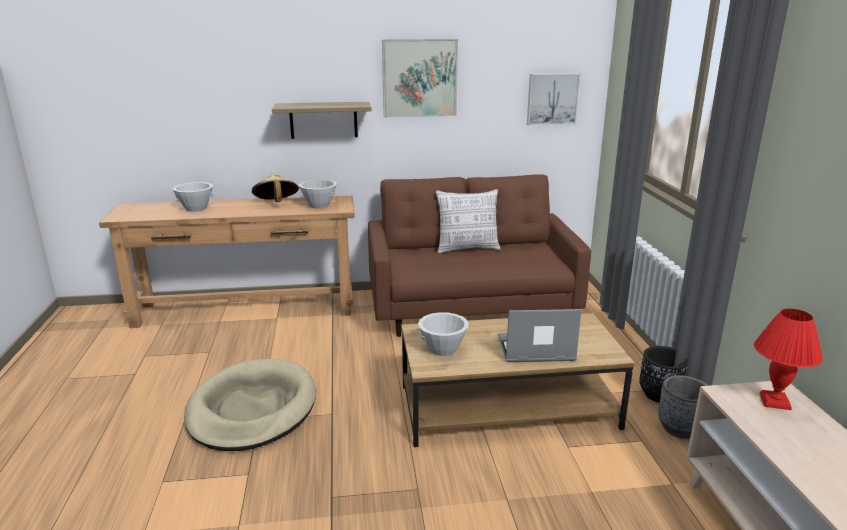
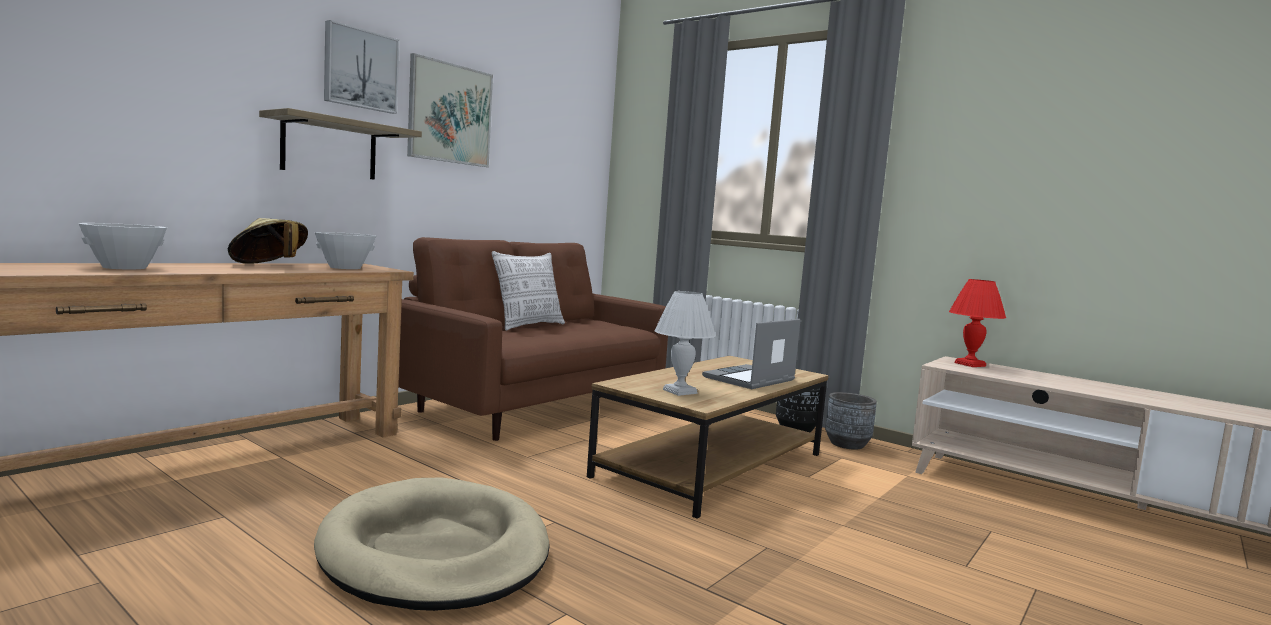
camera: 45 degrees left, 15 degrees down
(442, 349) = (679, 391): white bowl -> white table lamp
(552, 99) = (570, 163): picture -> picture (360, 69)

